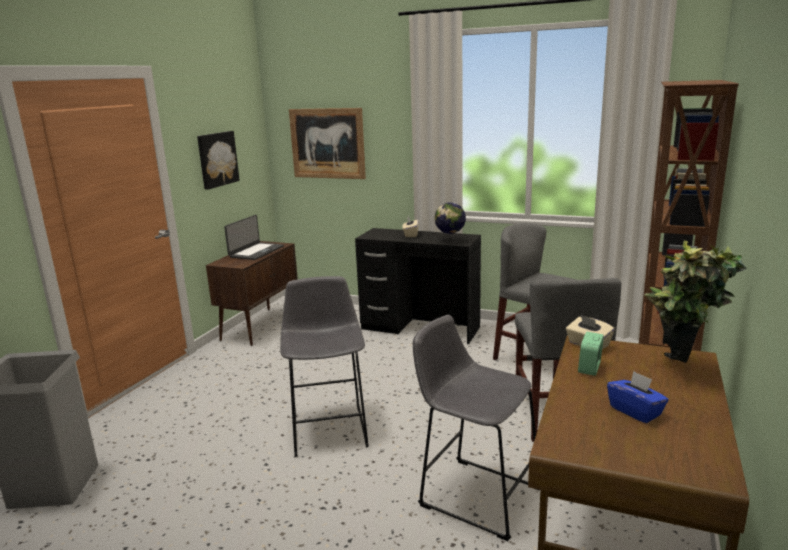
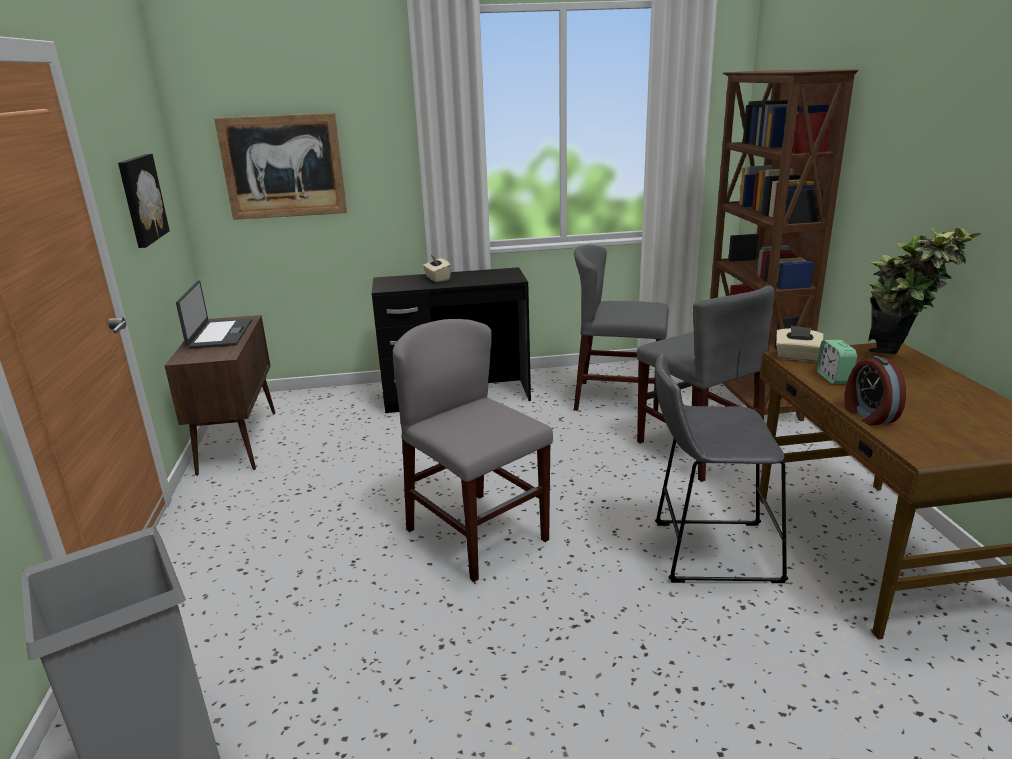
camera: 30 degrees left, 5 degrees up
(329, 426) = (477, 535): grey stool -> grey chair
(450, 241) = (498, 279): globe -> none
(565, 404) = (868, 415): none -> alarm clock
(635, 411) = (927, 405): blue tissue box -> none

